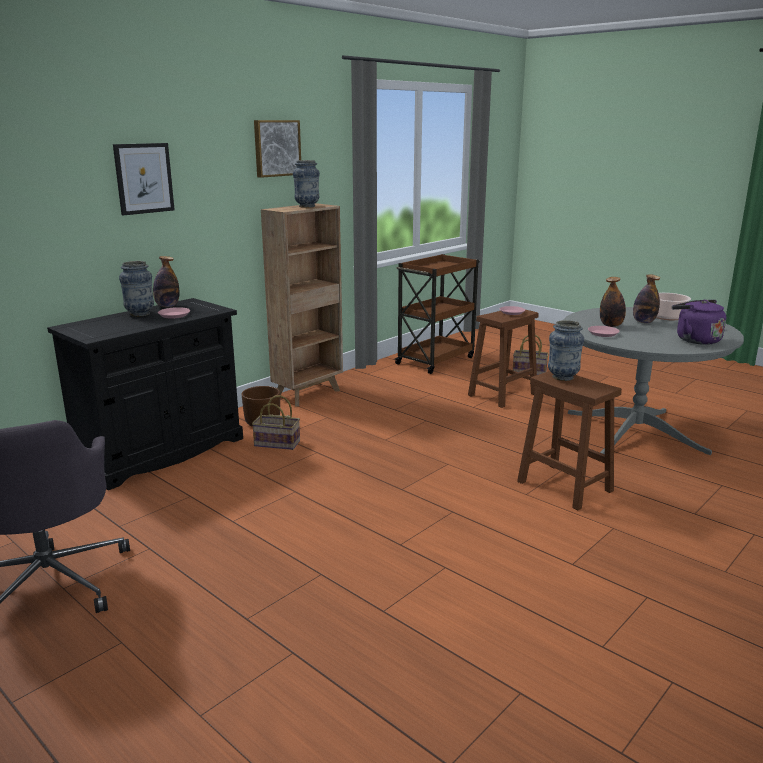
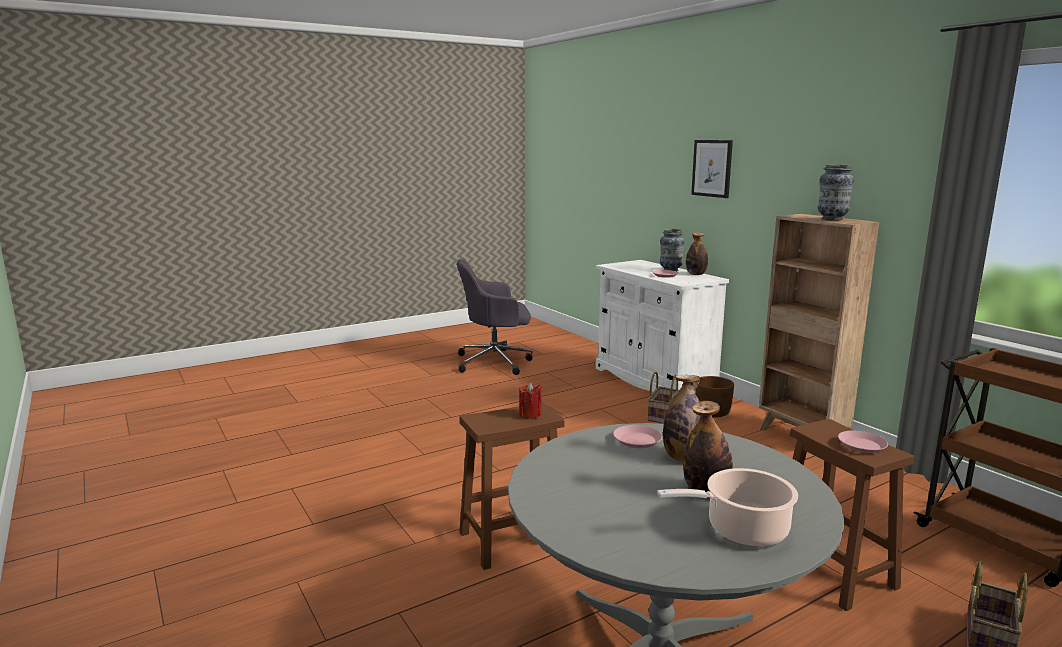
camera: 105 degrees right, 5 degrees down
(161, 452) = (654, 380): black cabinet -> white cabinet
(276, 148) = (842, 150): picture -> none
(563, 377) = (530, 414): vase -> red candle
(695, 340) = (577, 501): purple kettle -> none

